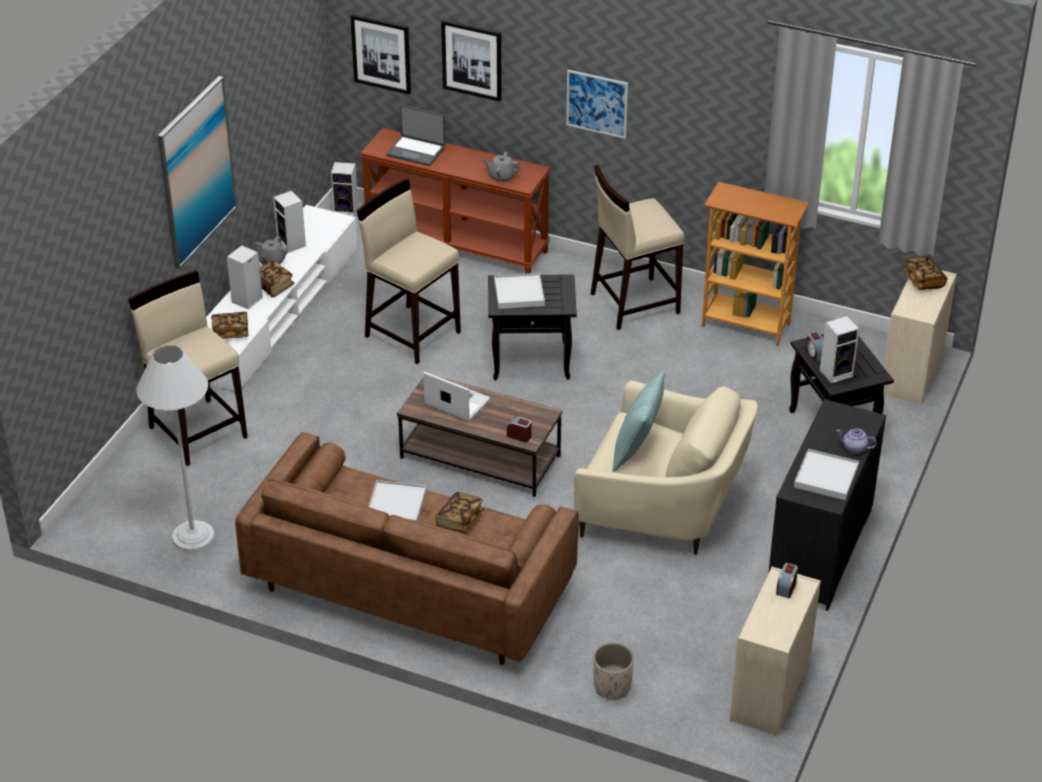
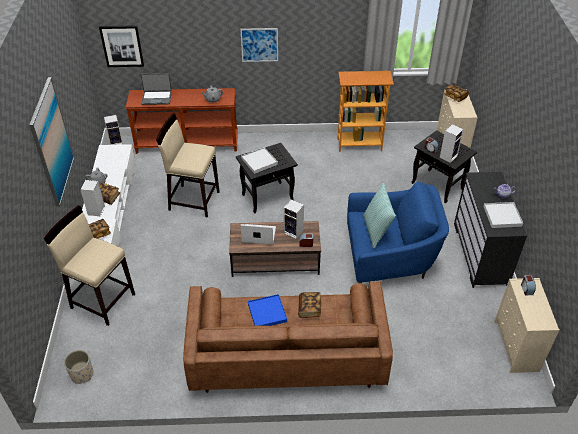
camera: 25 degrees left, 5 degrees up
(193, 536) = (137, 372): white floor lamp -> none
(292, 244) = (104, 169): speaker -> speaker (294, 232)
(396, 505) = (267, 313): white tray -> blue tray
(472, 60) = (180, 36): picture -> none
(612, 686) = (436, 376): beige planter -> beige planter (82, 374)
(633, 303) = (298, 149): beige stool -> none
(663, 510) = (389, 258): beige armchair -> blue armchair

